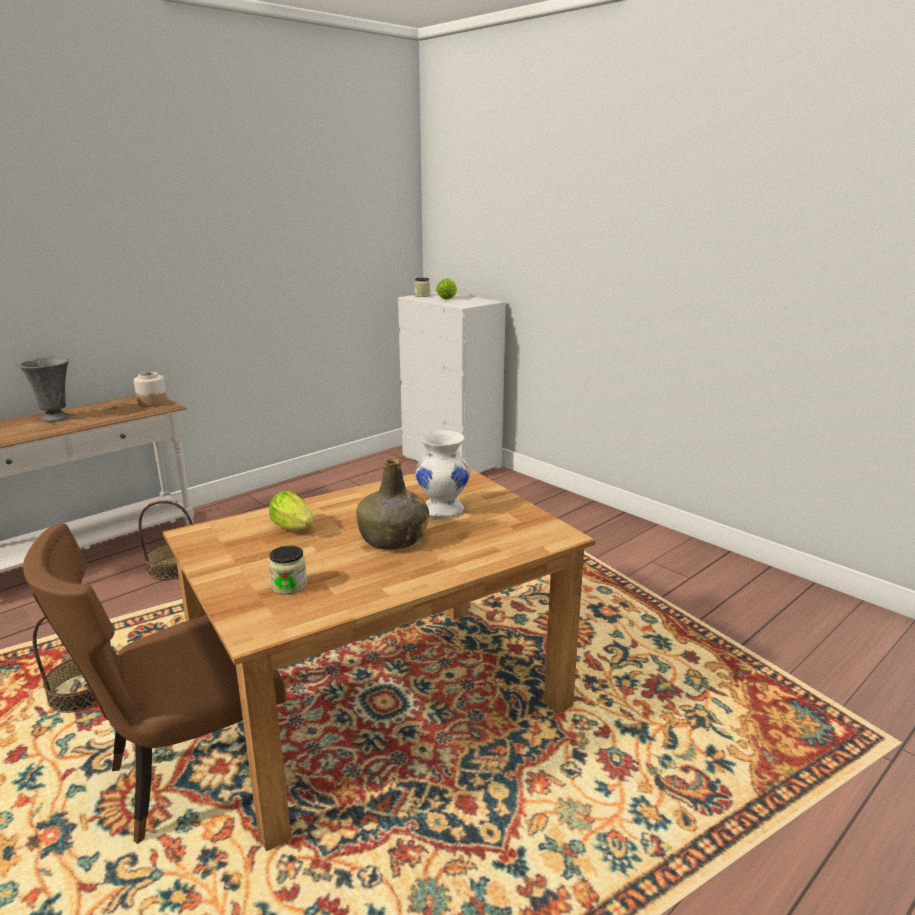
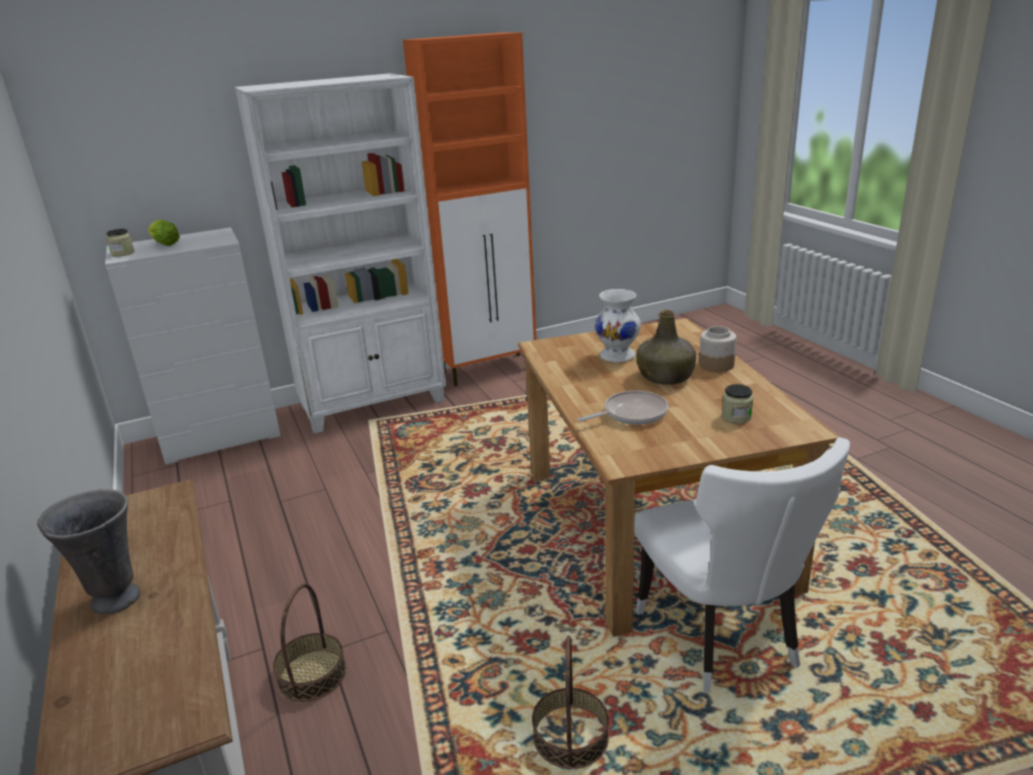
camera: 70 degrees left, 5 degrees up
(152, 403) = (139, 506): jar -> jar (716, 365)
(187, 777) = (723, 640): brown chair -> white chair
(295, 529) = (631, 414): lettuce -> frying pan
(543, 502) = (374, 404): none -> white bookcase
(666, 542) = (489, 369): none -> orange cabinet

